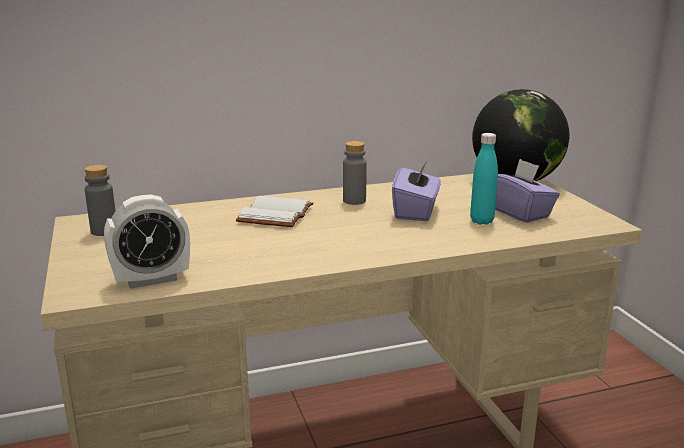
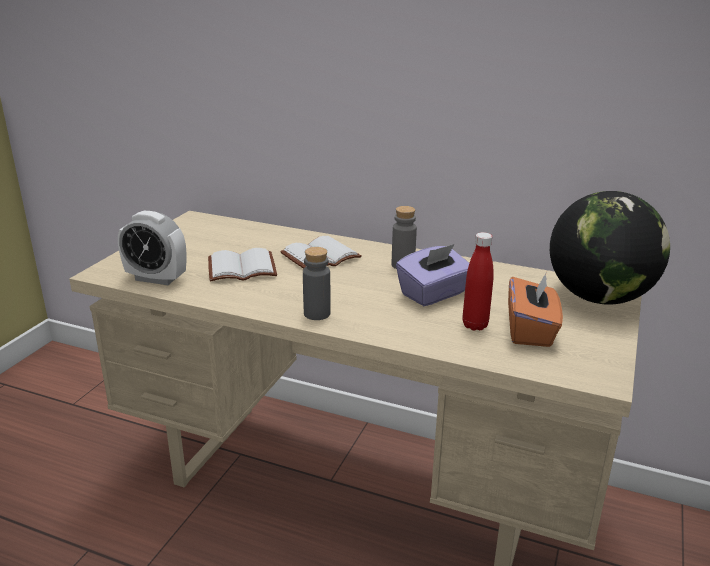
camera: 40 degrees right, 5 degrees up
(104, 231) = (194, 231): grey bottle -> grey bottle (317, 314)
(222, 243) = (243, 267): none -> white book
(481, 221) = (475, 325): turquoise bottle -> red bottle
(519, 212) = (530, 331): purple tissue box -> orange tissue box

